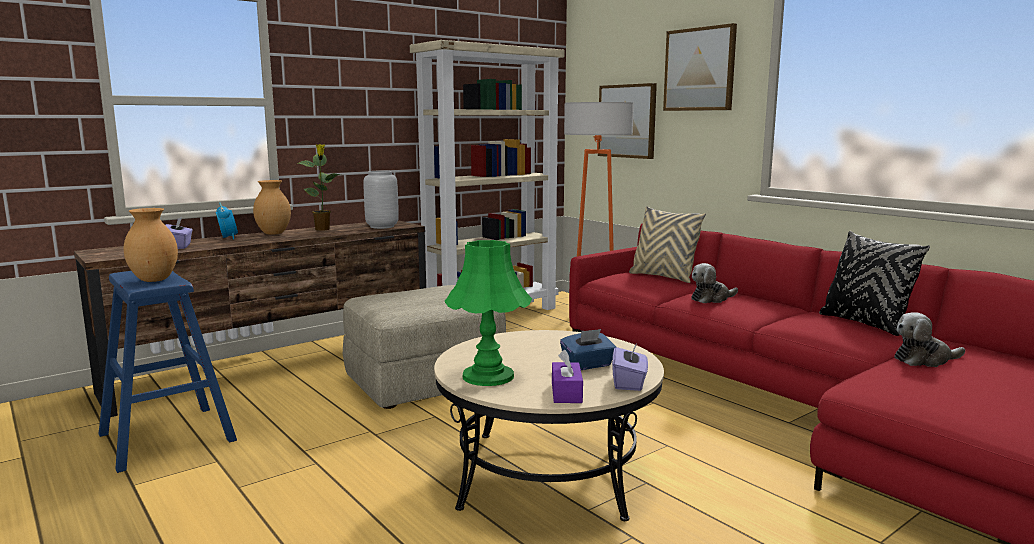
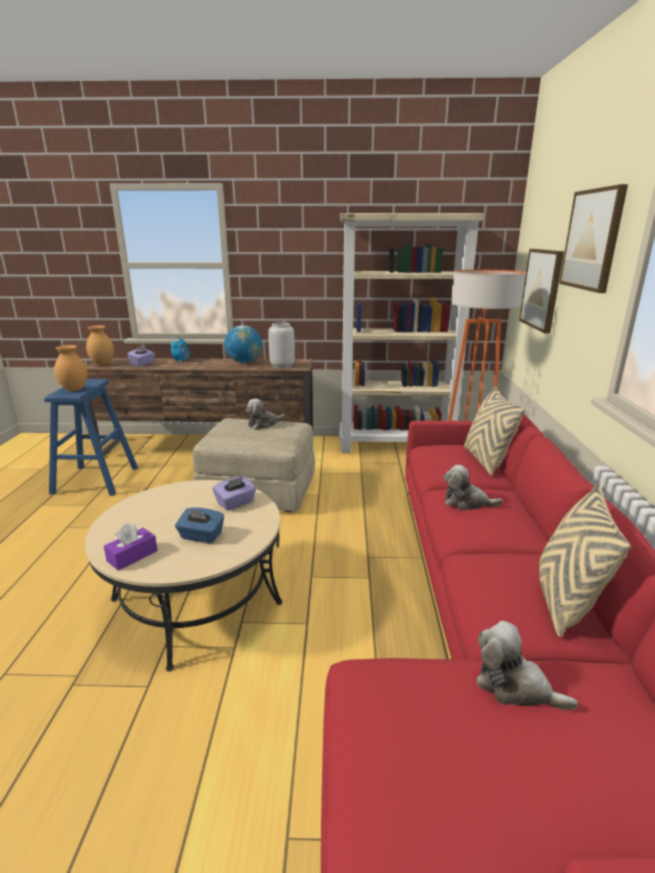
camera: 40 degrees right, 10 degrees up
(274, 233) = (211, 361): brown vase -> brown vase (103, 364)
(323, 229) = (244, 362): potted plant -> globe
(417, 292) = (264, 424): none -> plush toy
(488, 376) = (132, 518): green table lamp -> none
(629, 383) = (183, 567): purple tissue box -> purple tissue box (235, 503)
(864, 324) = (564, 600): black pillow -> beige pillow

